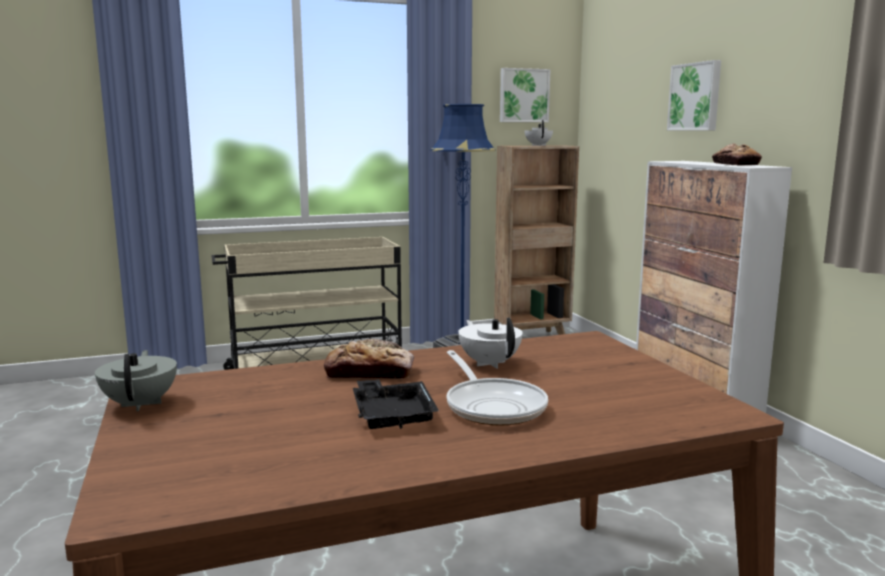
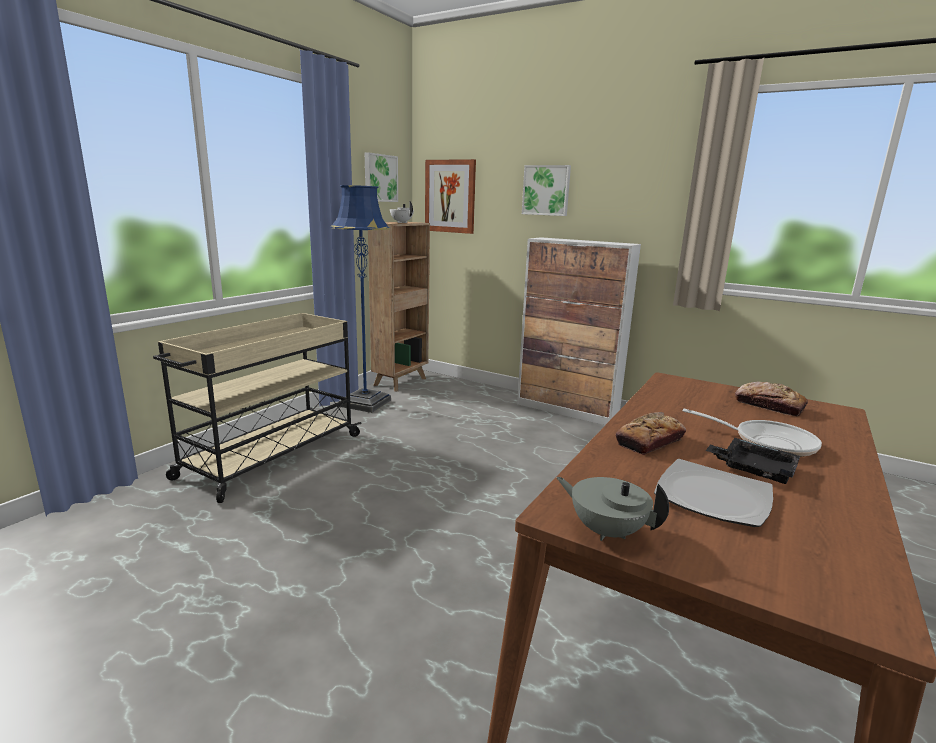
camera: 40 degrees left, 5 degrees up
(282, 417) = (713, 497): none -> plate
(489, 363) = (681, 412): white teapot -> none
(608, 112) = (450, 196): none -> picture
(735, 164) = (601, 241): bread -> bread (769, 406)

